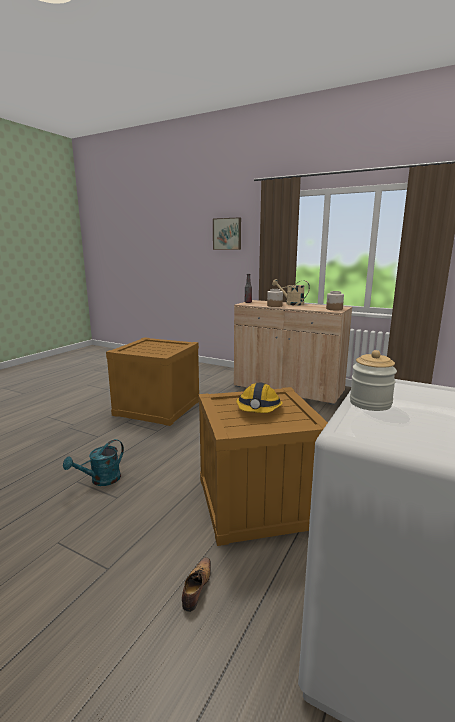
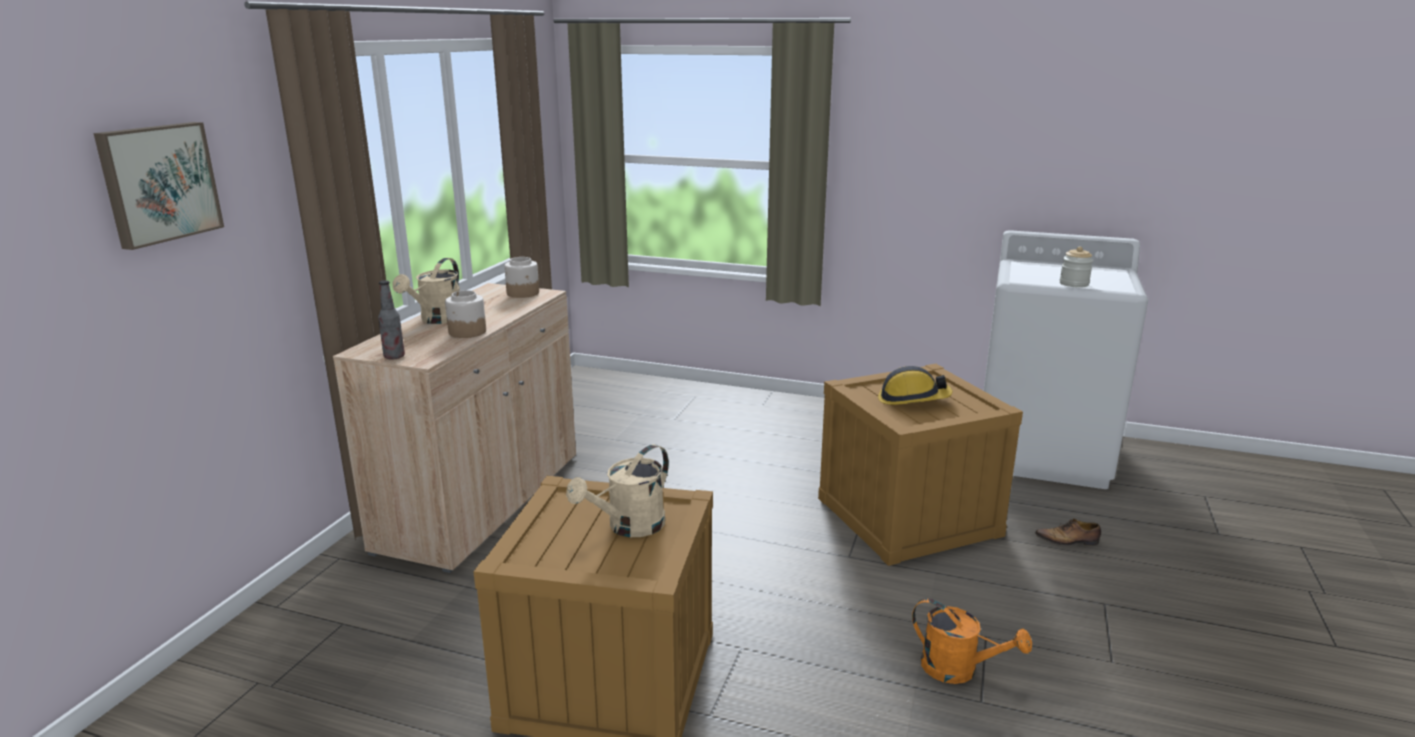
camera: 100 degrees left, 5 degrees up
(101, 480) = (959, 670): turquoise watering can -> orange watering can
(154, 350) = (628, 527): none -> beige watering can

